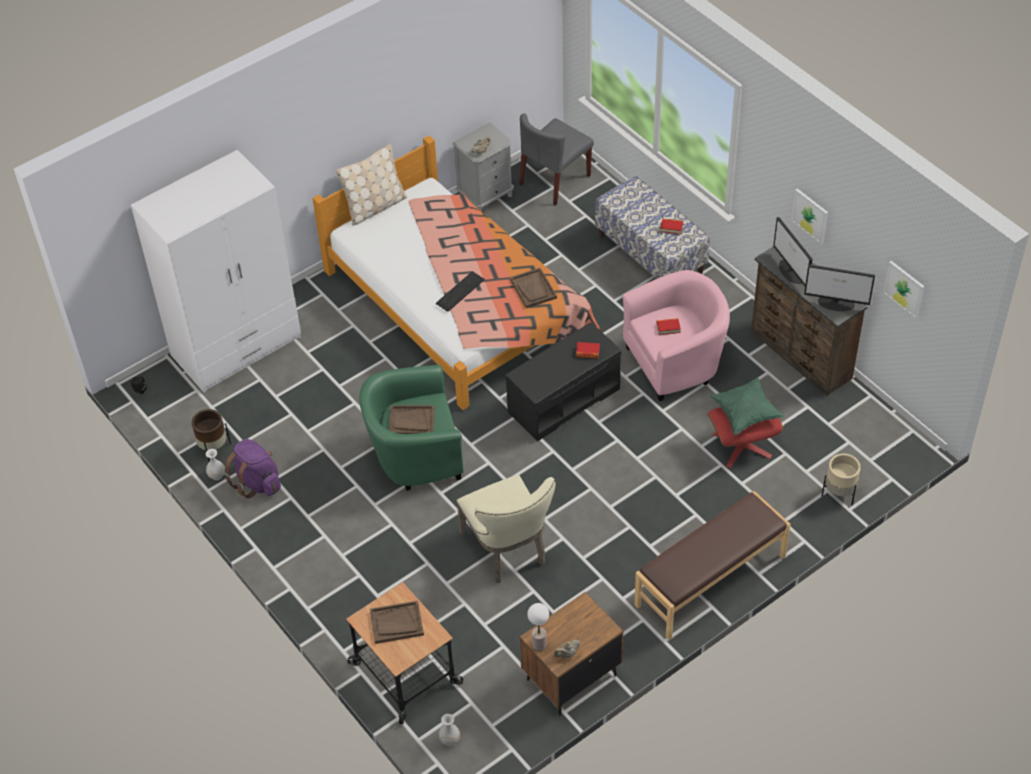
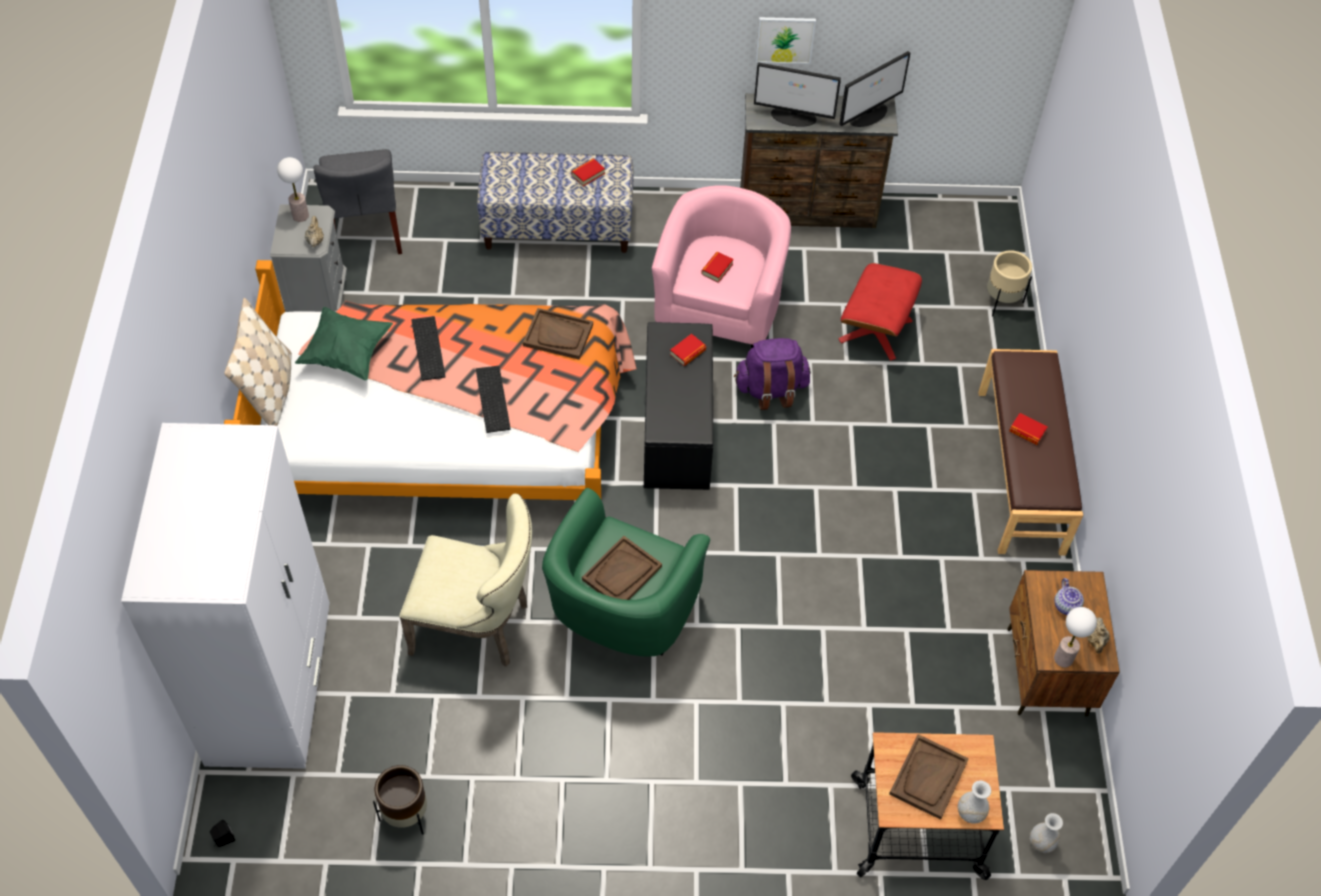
camera: 55 degrees left, 5 degrees up
(216, 475) = (451, 839): white vase -> white vase (970, 813)
(257, 482) = (505, 801): purple backpack -> purple backpack (771, 390)
(465, 243) = (426, 348): none -> keyboard
(491, 134) = (300, 215): none -> table lamp
(508, 551) = (833, 616): beige chair -> beige chair (478, 626)
(578, 626) = (1067, 606): none -> teapot
(703, 543) = (1027, 431): none -> book
(745, 414) = (880, 291): green pillow -> green pillow (346, 354)
(904, 288) = (951, 43): picture -> none

